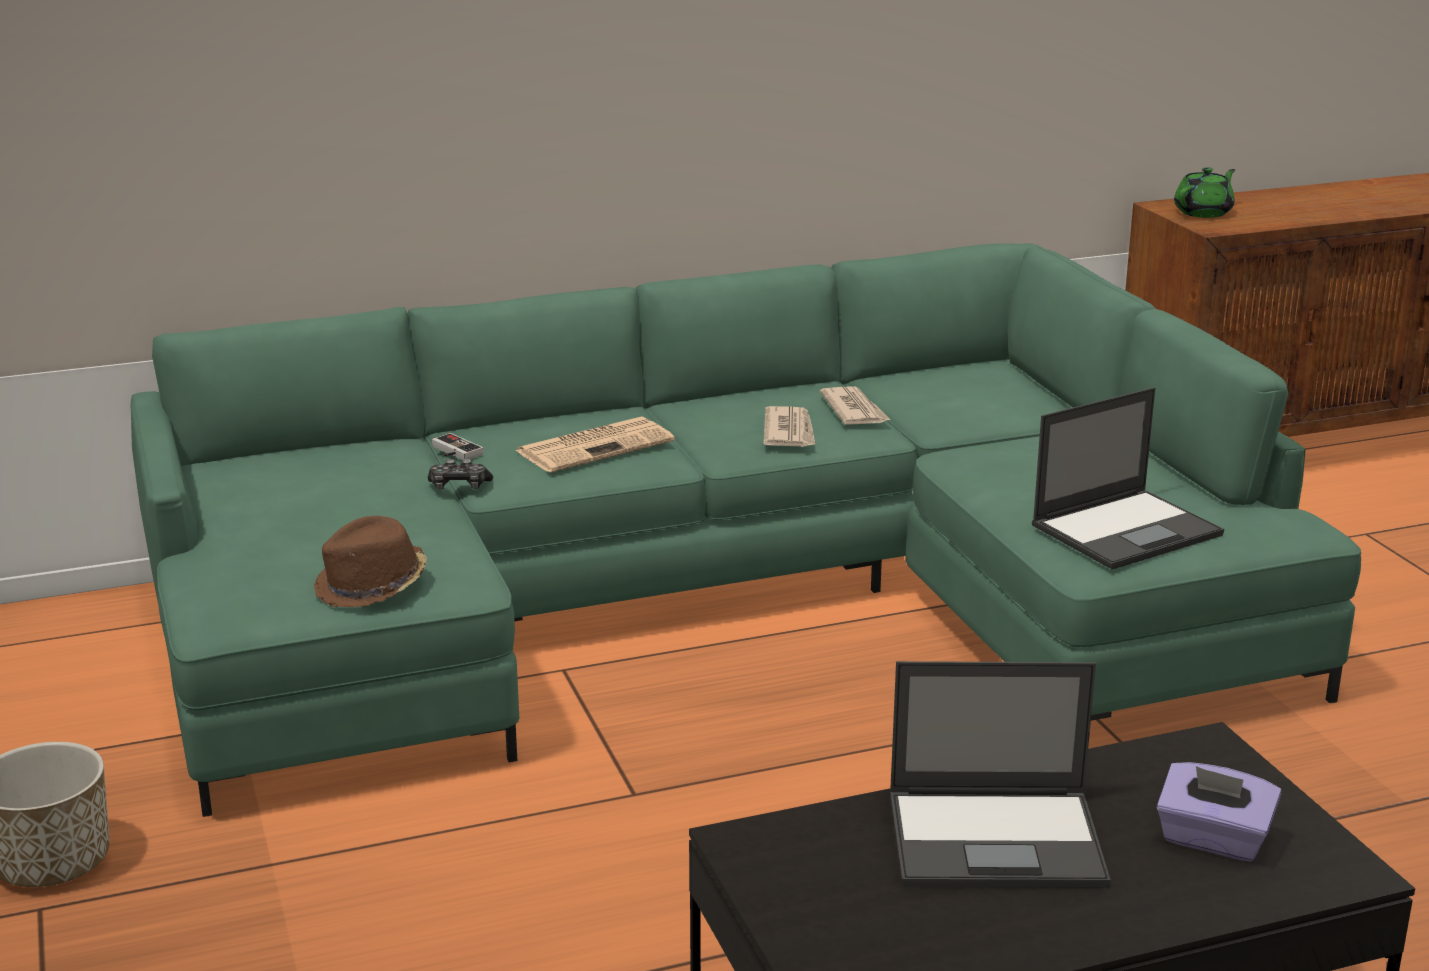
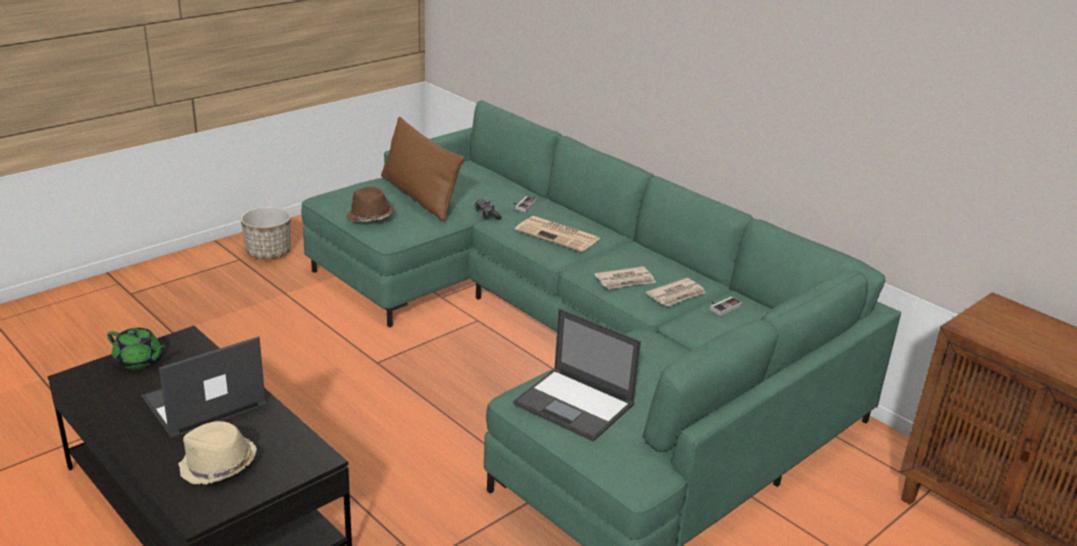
camera: 65 degrees right, 5 degrees up
(321, 529) = (419, 196): none -> brown pillow
(905, 392) = (722, 306): none -> game controller
(998, 839) = (203, 402): laptop -> laptop turned 75 degrees clockwise
(1204, 212) = (1004, 321): green teapot -> green teapot (139, 361)
(1213, 840) = (218, 466): purple tissue box -> beige hat

